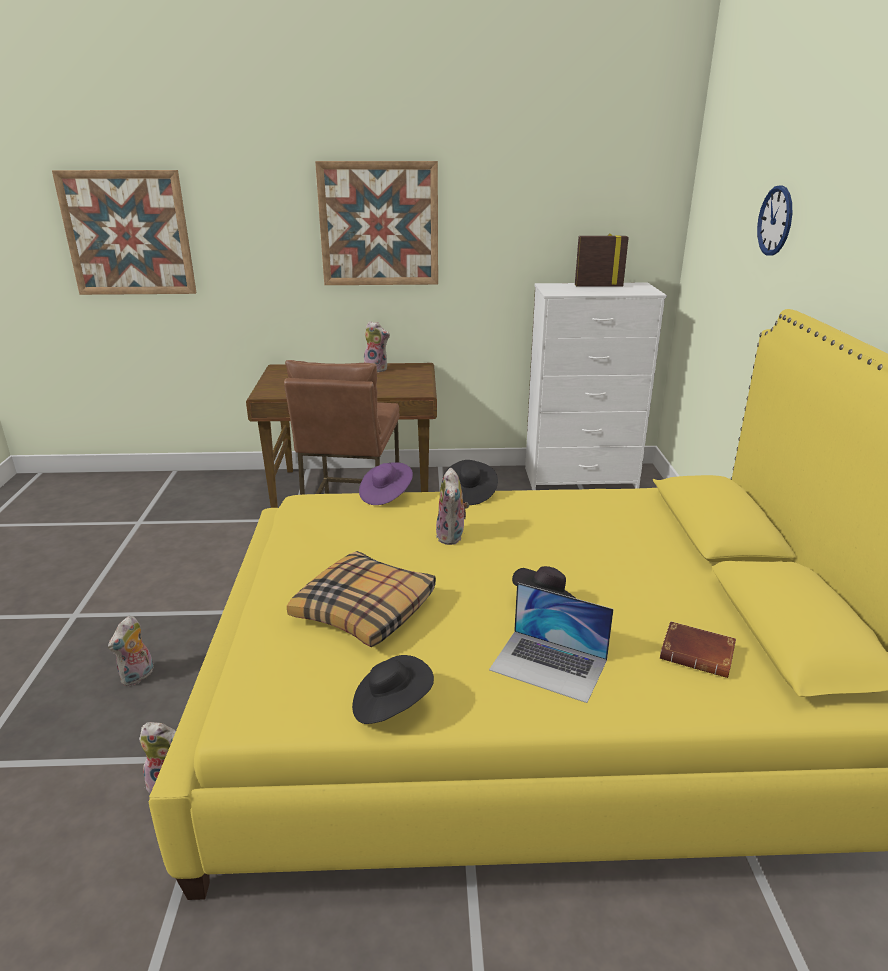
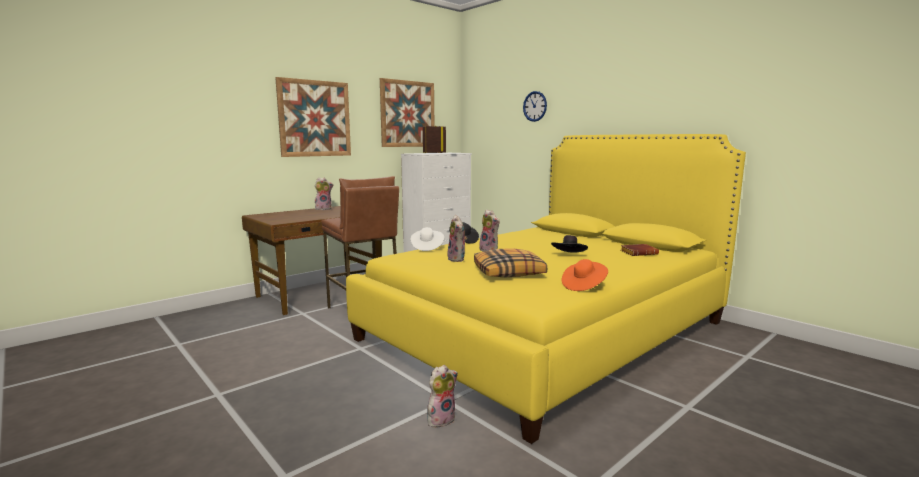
camera: 40 degrees left, 15 degrees down
(128, 233) = (127, 119): picture -> picture (407, 114)
(138, 677) = (331, 397): plush toy -> plush toy (457, 259)
(386, 495) = (427, 247): purple hat -> white hat
(391, 705) = (583, 286): black hat -> orange hat
(549, 665) = (606, 265): laptop -> none

